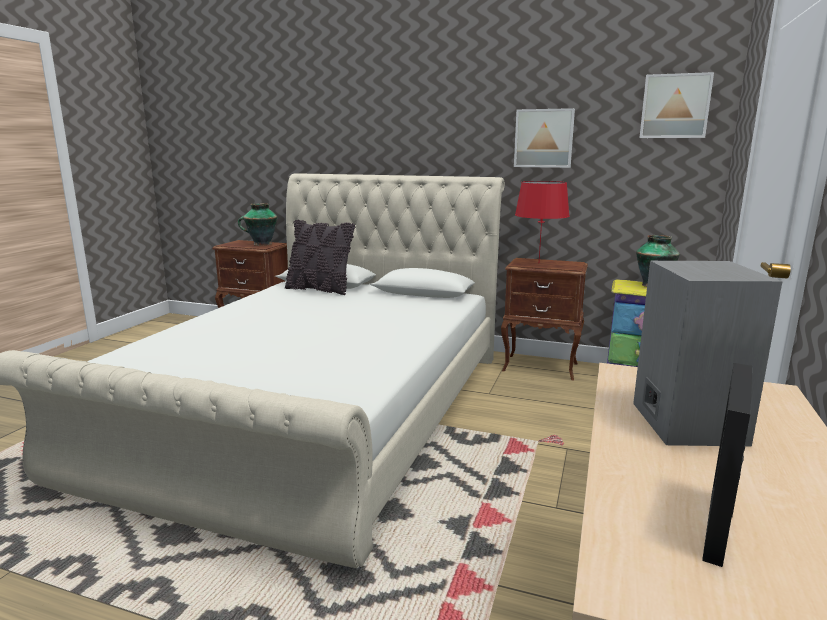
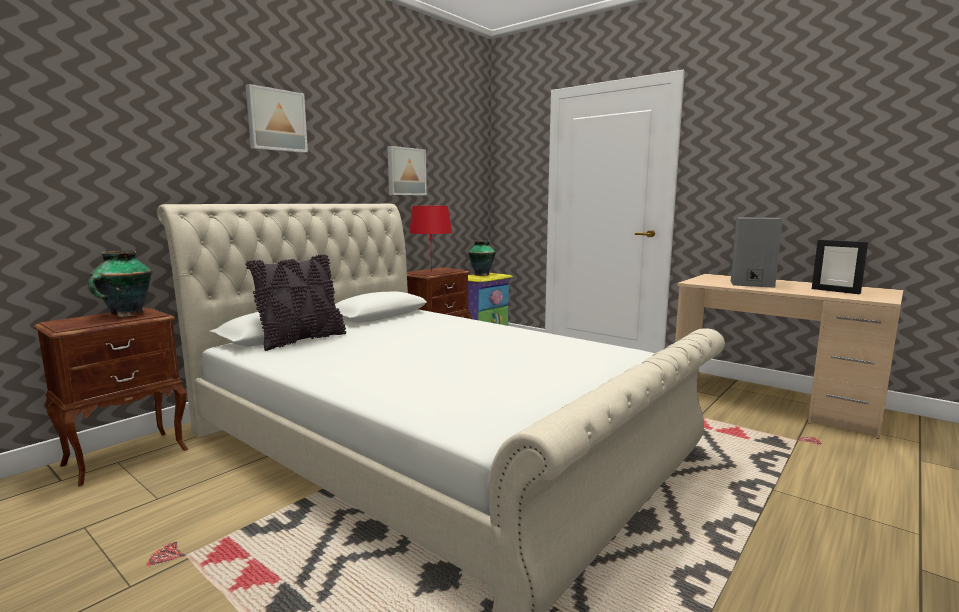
camera: 70 degrees left, 5 degrees down
(675, 106) = (468, 154): picture -> picture (276, 120)

